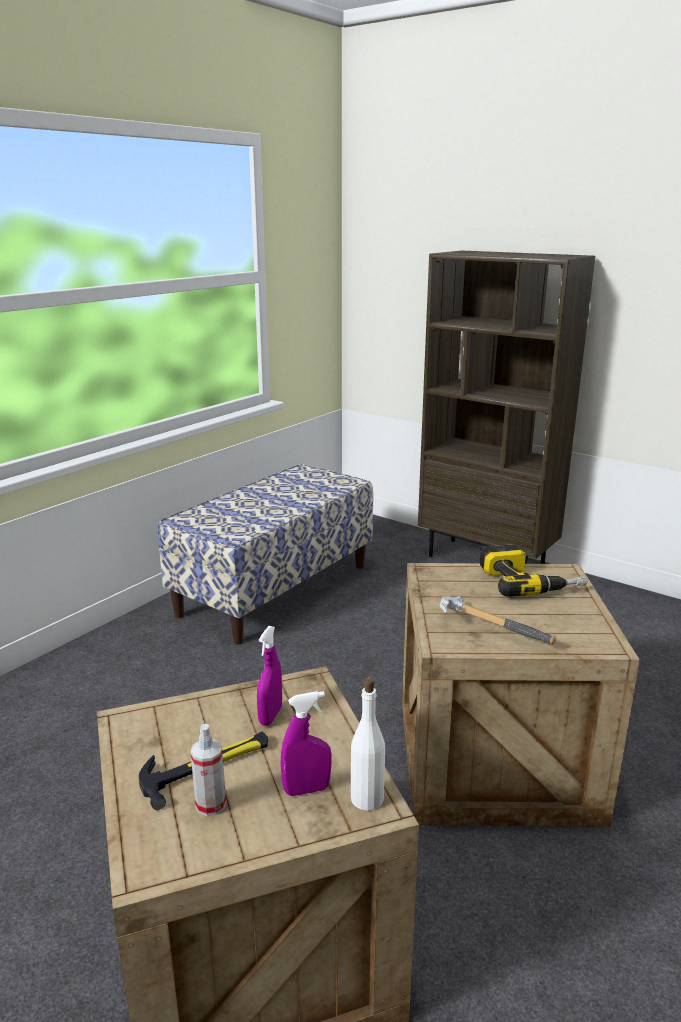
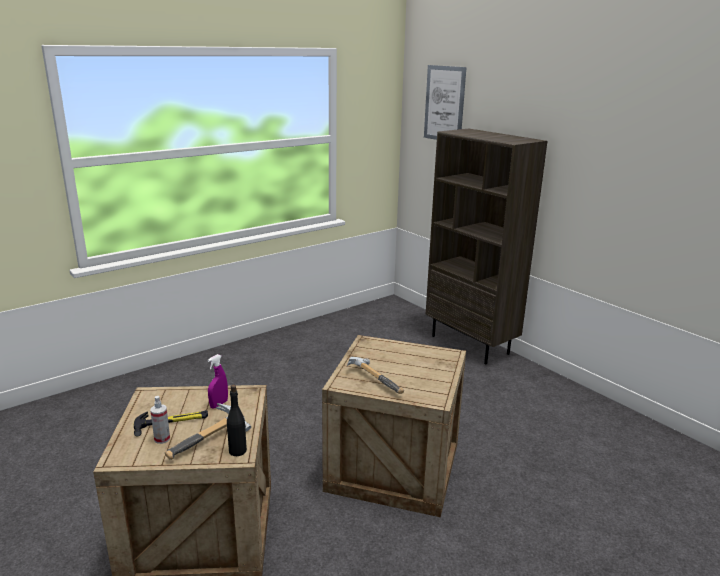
camera: 15 degrees right, 0 degrees up
(275, 589) = (318, 343): bench -> none
(306, 790) = (211, 441): purple spray bottle -> hammer
(367, 798) = (238, 451): white bottle -> black bottle
(417, 218) = (444, 104): none -> picture
(529, 582) = (422, 357): power drill -> none

